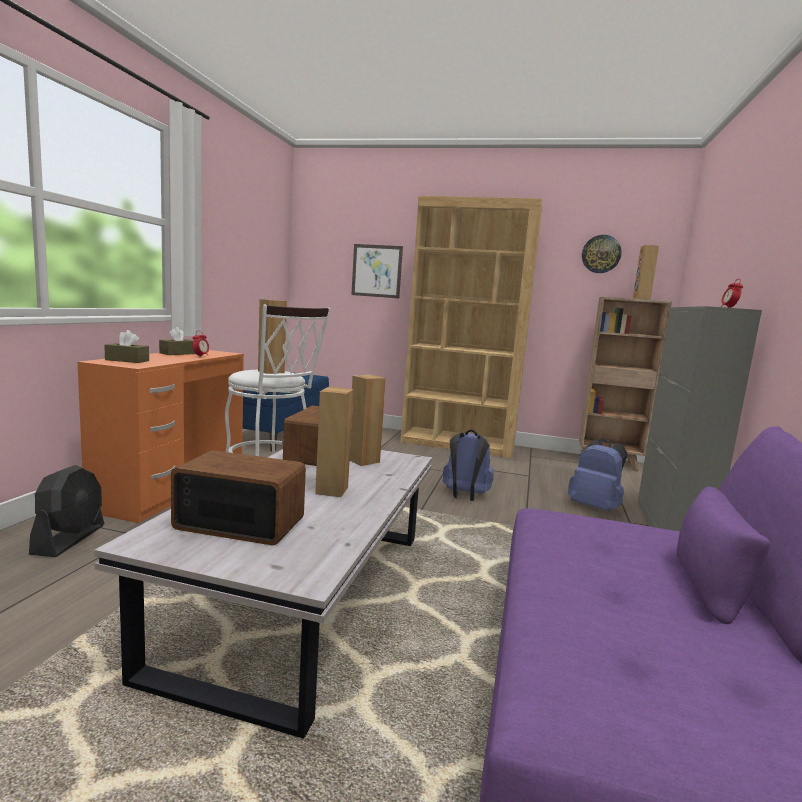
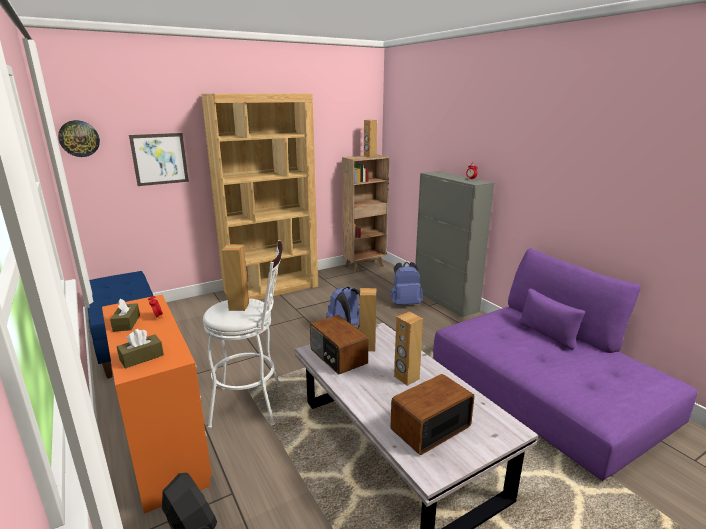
camera: 45 degrees left, 10 degrees up
(601, 254) = (337, 125): wall clock -> wall clock (79, 138)

